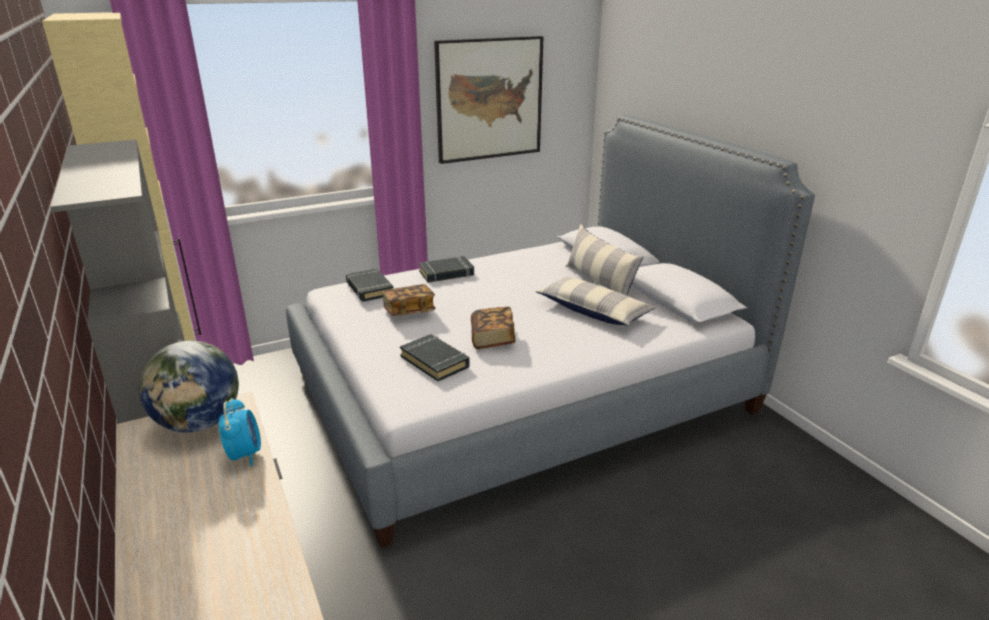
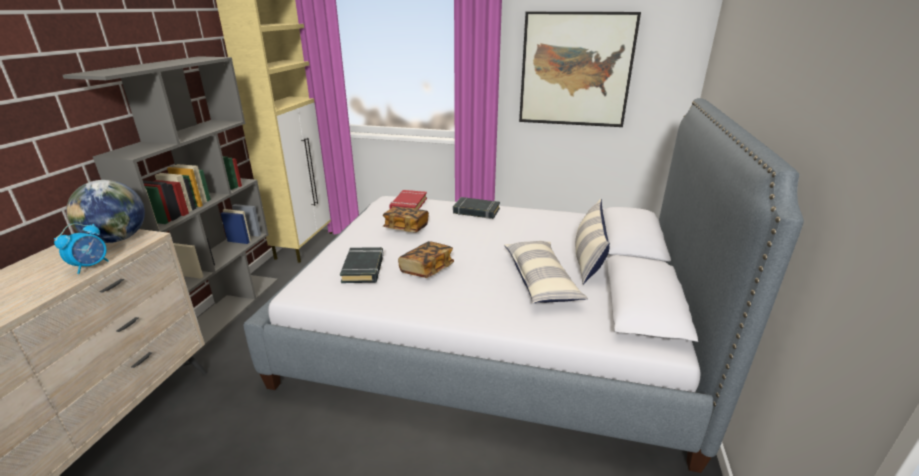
camera: 40 degrees right, 0 degrees up
(369, 289) = (408, 205): black book -> red book

